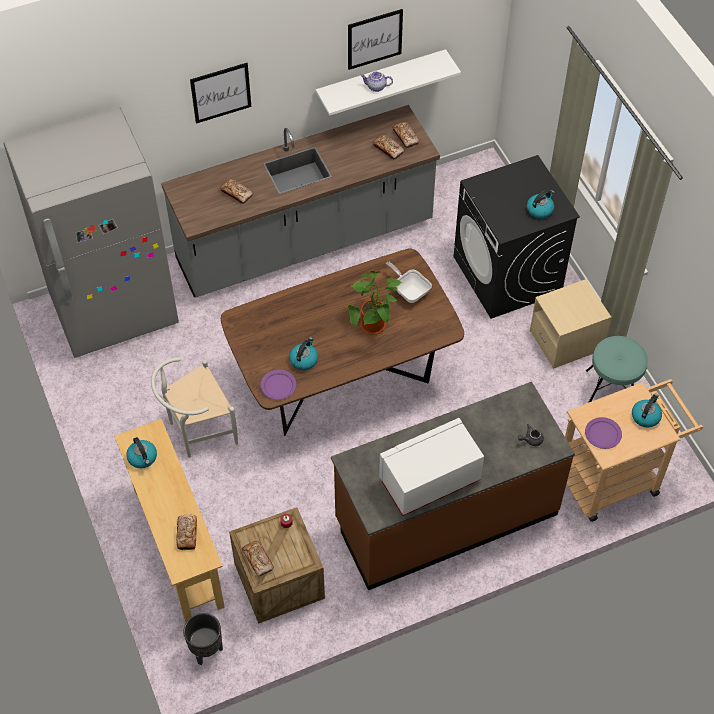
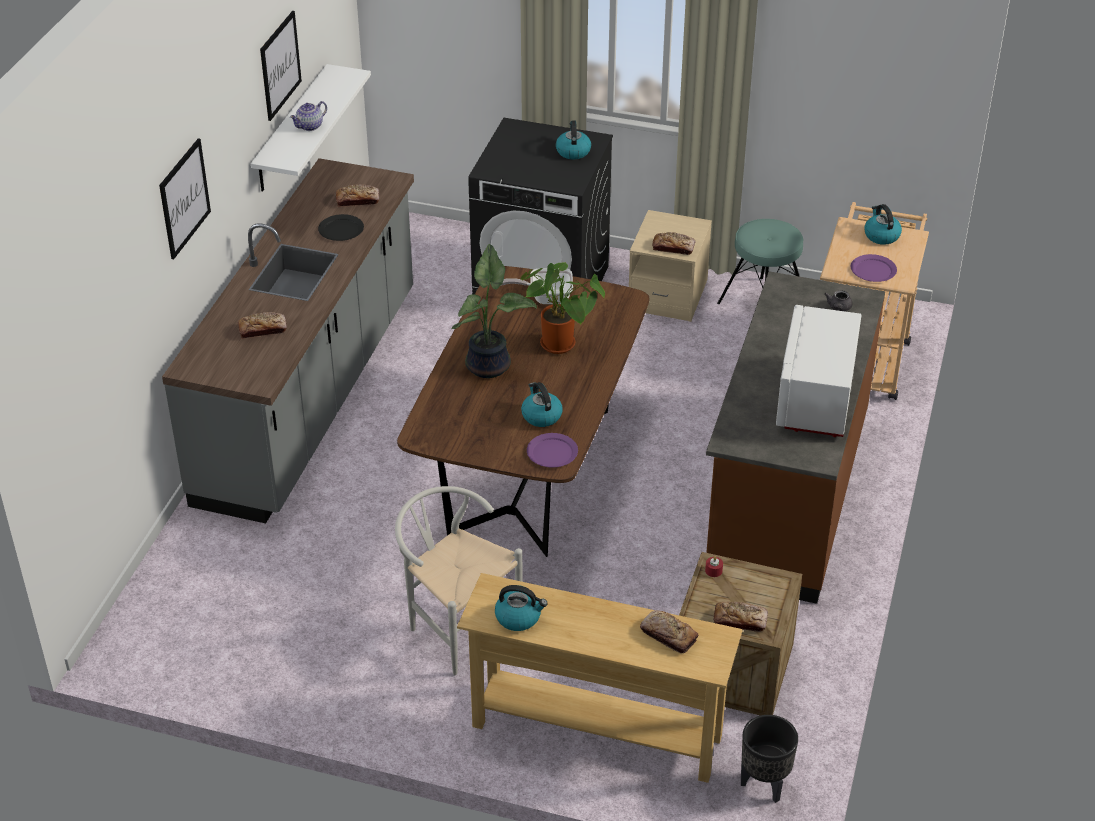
camera: 50 degrees left, 15 degrees down
(114, 310) = (193, 601): grey fridge -> none
(197, 431) = (456, 625): white chair -> white chair turned 120 degrees clockwise
(324, 308) = (490, 365): none -> potted plant
(354, 162) = (341, 230): none -> black plate
(405, 137) = (358, 182): bread -> bread (673, 247)

